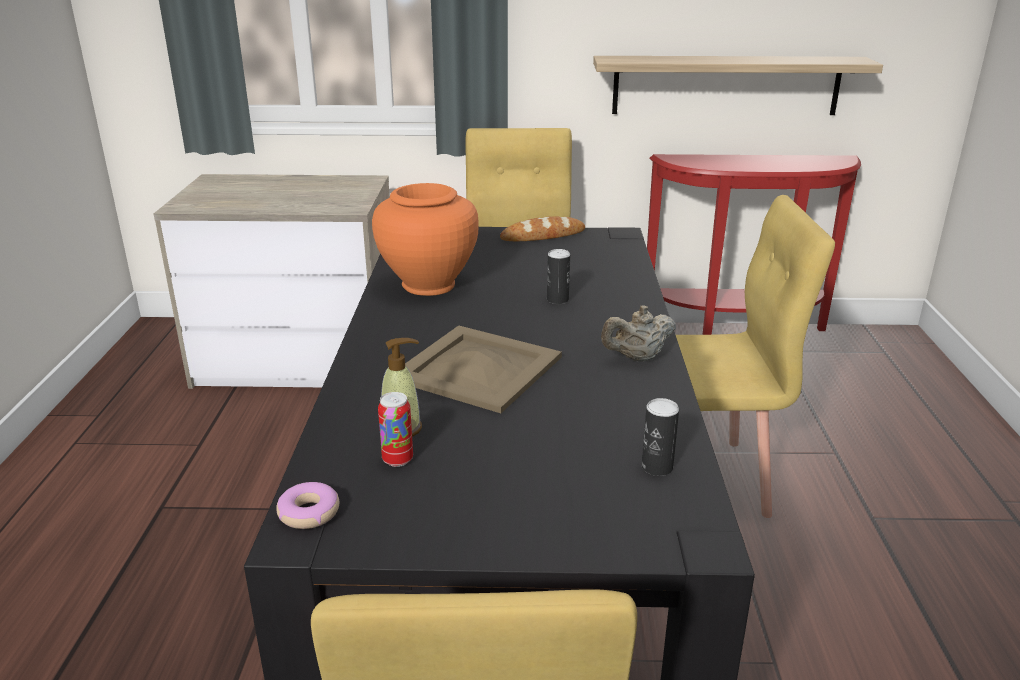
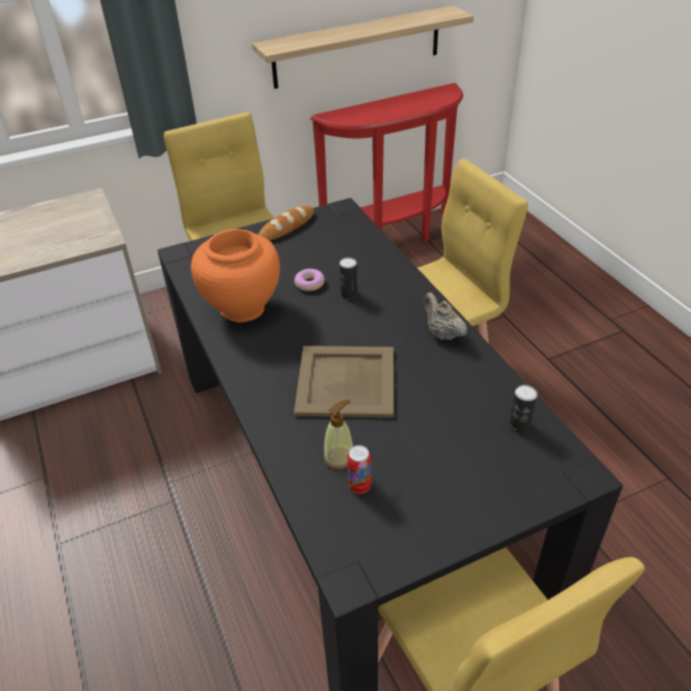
camera: 25 degrees left, 15 degrees up
(309, 513) = (340, 556): donut -> donut (309, 284)
(637, 358) = (442, 333): beige teapot -> beige teapot turned 105 degrees clockwise

